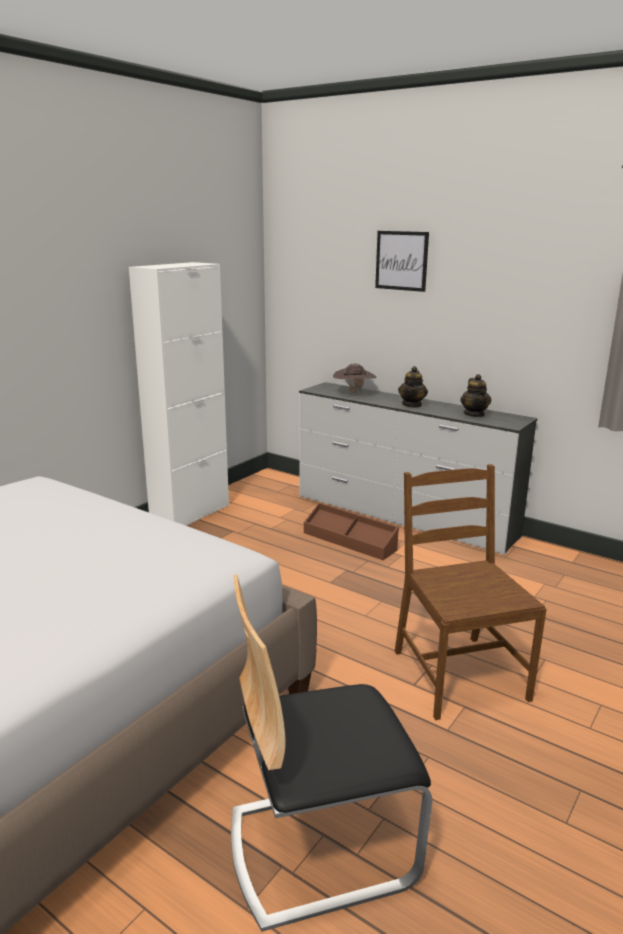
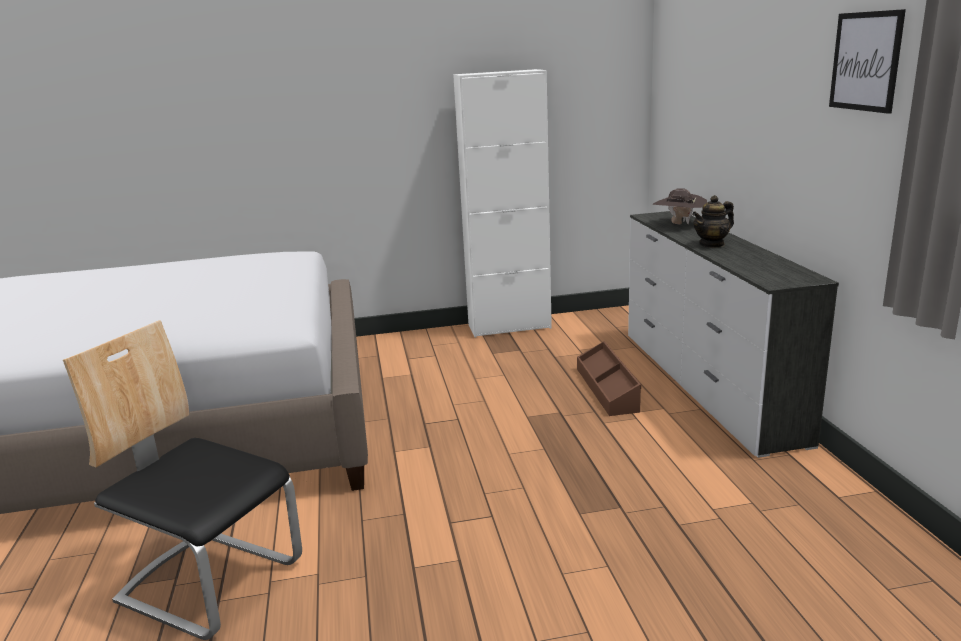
camera: 45 degrees right, 0 degrees up
(401, 260) = (740, 61): picture -> picture (865, 61)
(457, 674) = (499, 534): brown chair -> none
(474, 414) = (760, 265): teapot -> none

